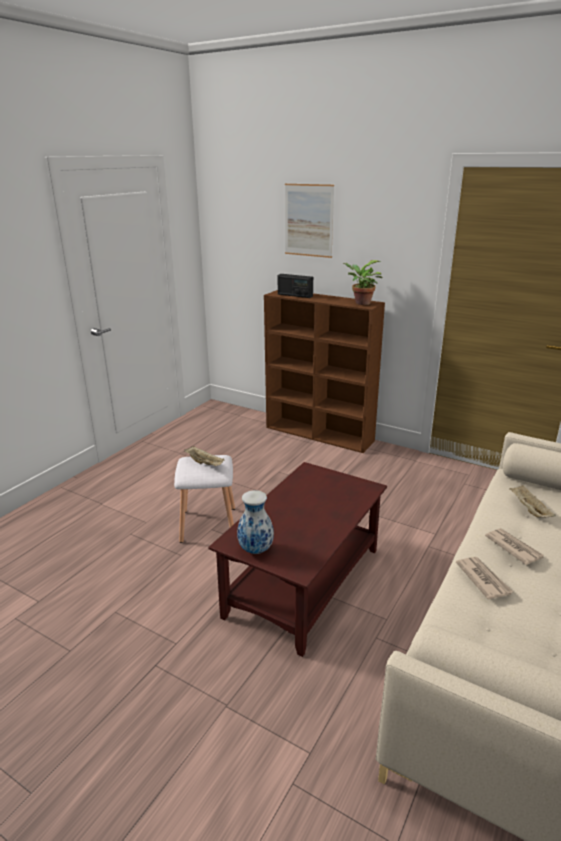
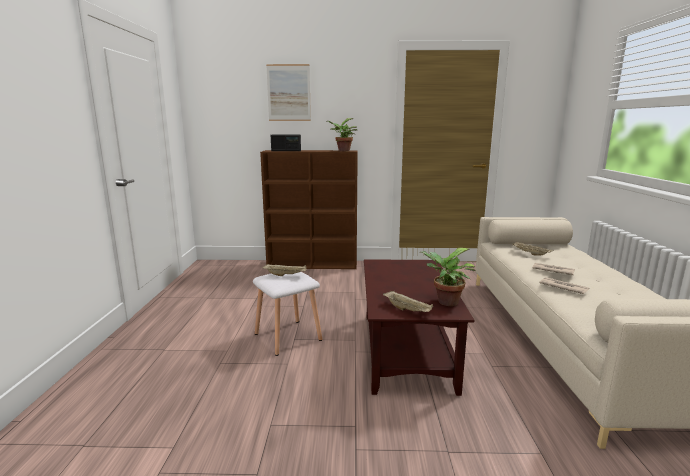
camera: 30 degrees left, 10 degrees down
(256, 549) = (408, 310): vase -> beige tray
(307, 552) = (445, 302): none -> potted plant

